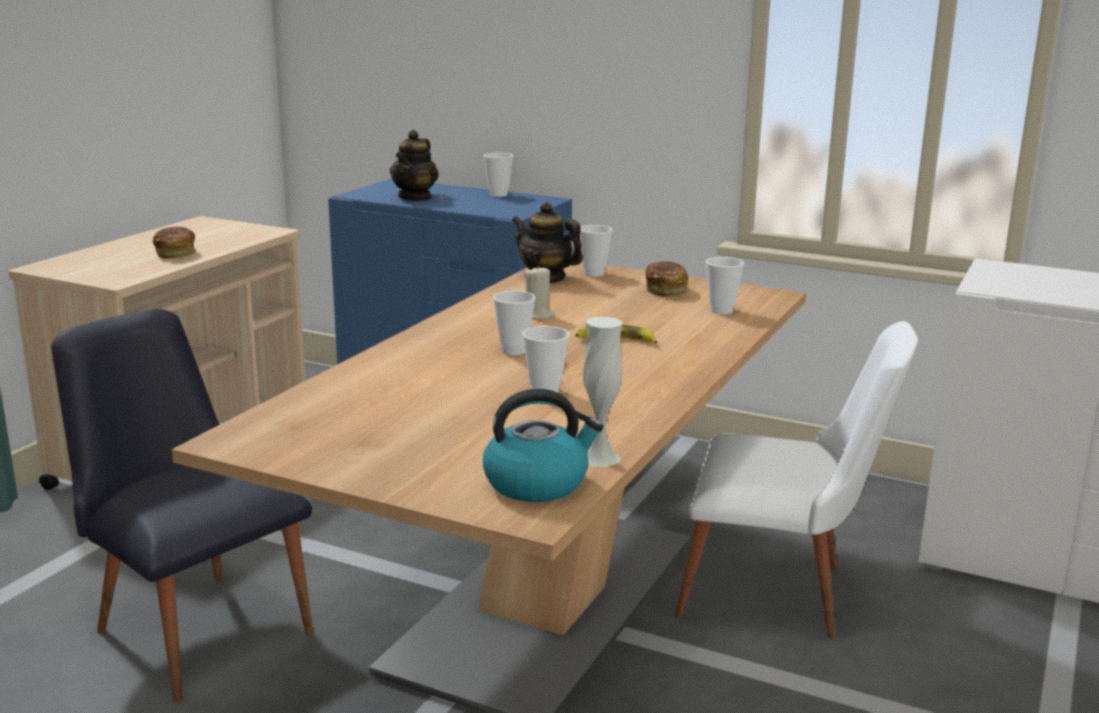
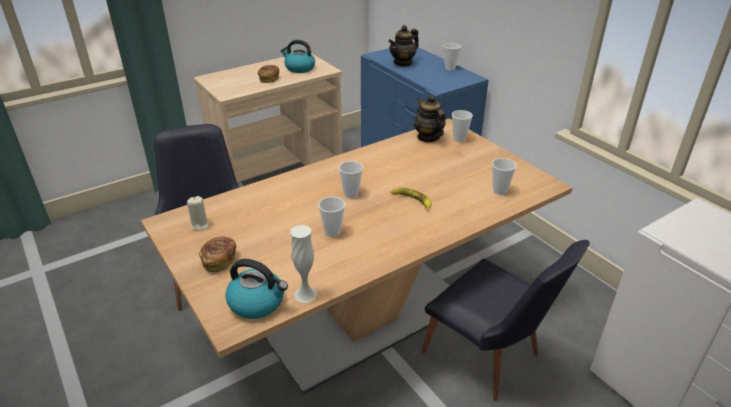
camera: 30 degrees right, 15 degrees up
(215, 235) = (299, 68): none -> kettle
(538, 315) = (392, 168): beige candle -> beige candle (200, 225)
(666, 290) = (485, 164): bread -> bread (220, 261)
(780, 595) = (489, 359): white chair -> black chair

